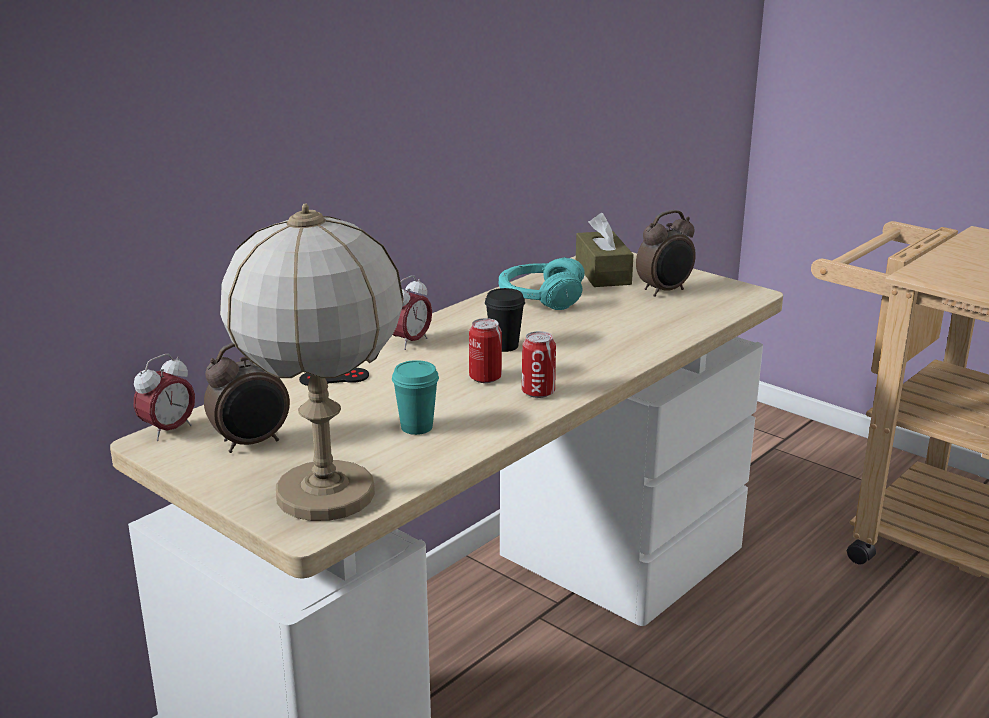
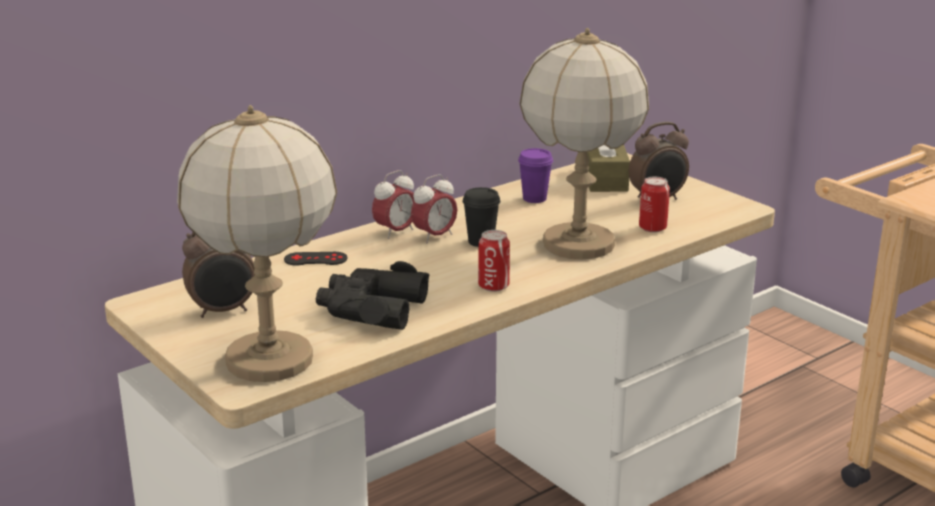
camera: 10 degrees right, 0 degrees up
(168, 431) = (157, 294): alarm clock -> alarm clock (434, 236)
(416, 427) = (371, 309): turquoise cup -> black binoculars
(485, 378) = (451, 269): can -> can (652, 228)
(540, 298) = (534, 198): turquoise headphones -> purple cup
(606, 342) = (578, 245): none -> table lamp

